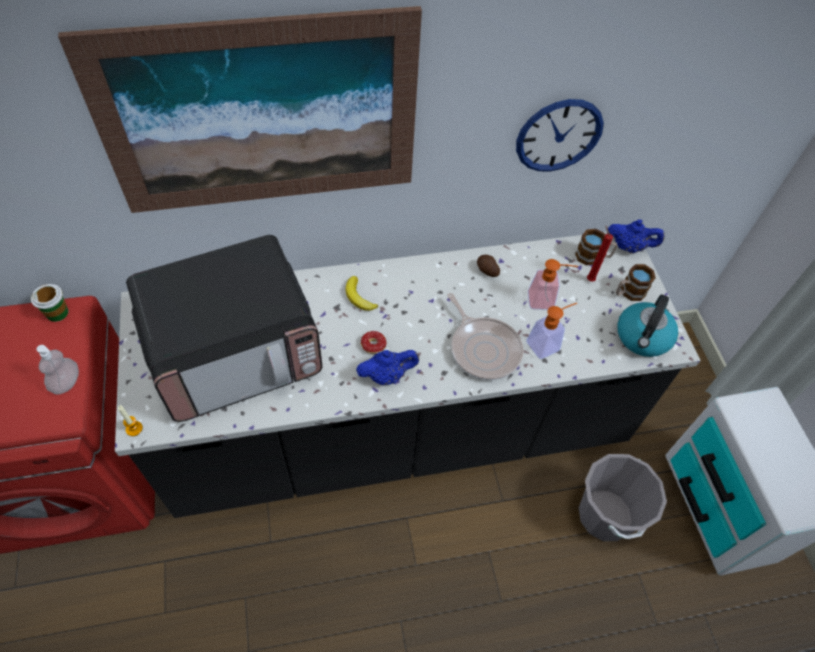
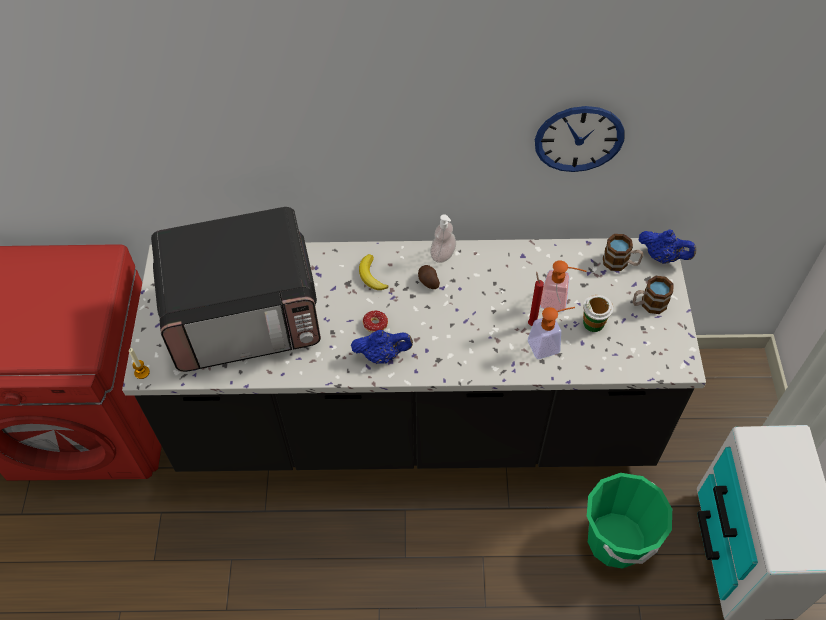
camera: 15 degrees right, 0 degrees up
(57, 313) = (90, 257): cup -> cup (593, 323)
(67, 382) = (89, 323): soap dispenser -> soap dispenser (443, 254)
(262, 117) = (285, 100): picture -> none
(483, 348) = (483, 341): frying pan -> none
(486, 270) = (505, 264): potato -> potato (428, 281)
(589, 279) = (610, 285): red candle -> red candle (531, 323)
(605, 515) = (616, 540): grey bucket -> green bucket
(642, 337) = (650, 352): kettle -> none

